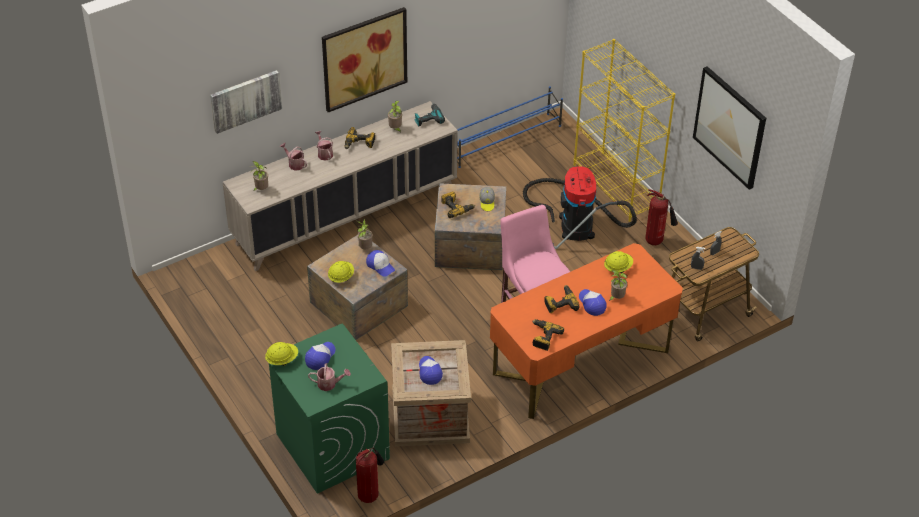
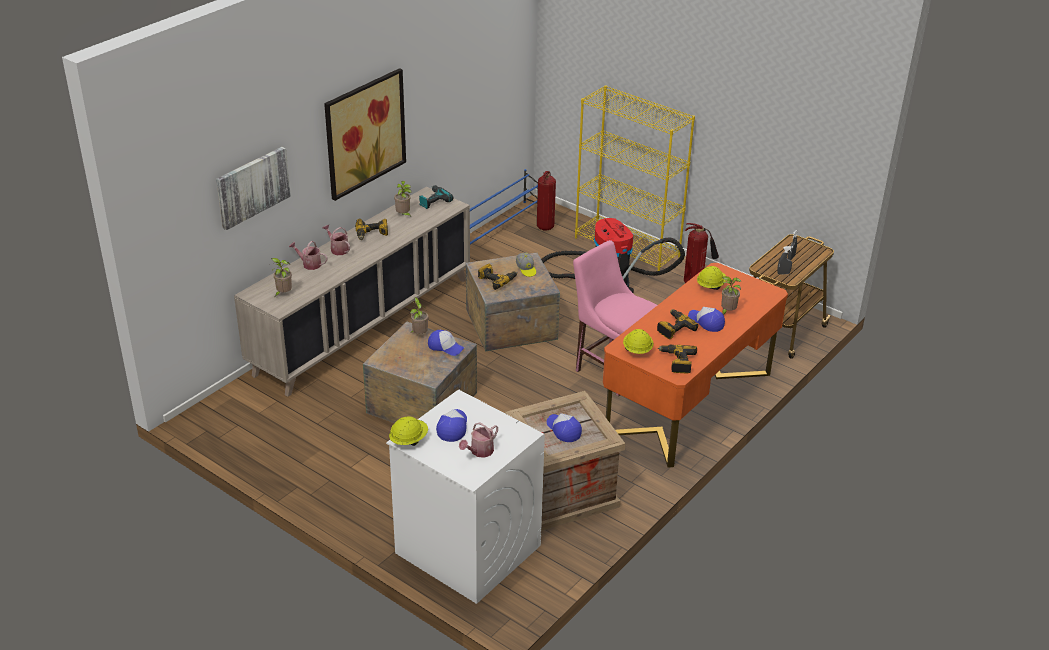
camera: 20 degrees left, 10 degrees down
(329, 384) = (479, 452): watering can -> watering can turned 150 degrees clockwise
(332, 446) = (467, 549): green washing machine -> white washing machine
(341, 277) = (407, 366): yellow hard hat -> yellow hard hat (637, 350)
(369, 495) = (538, 588): fire extinguisher -> fire extinguisher (545, 226)
(730, 127) = (772, 126): picture -> none

